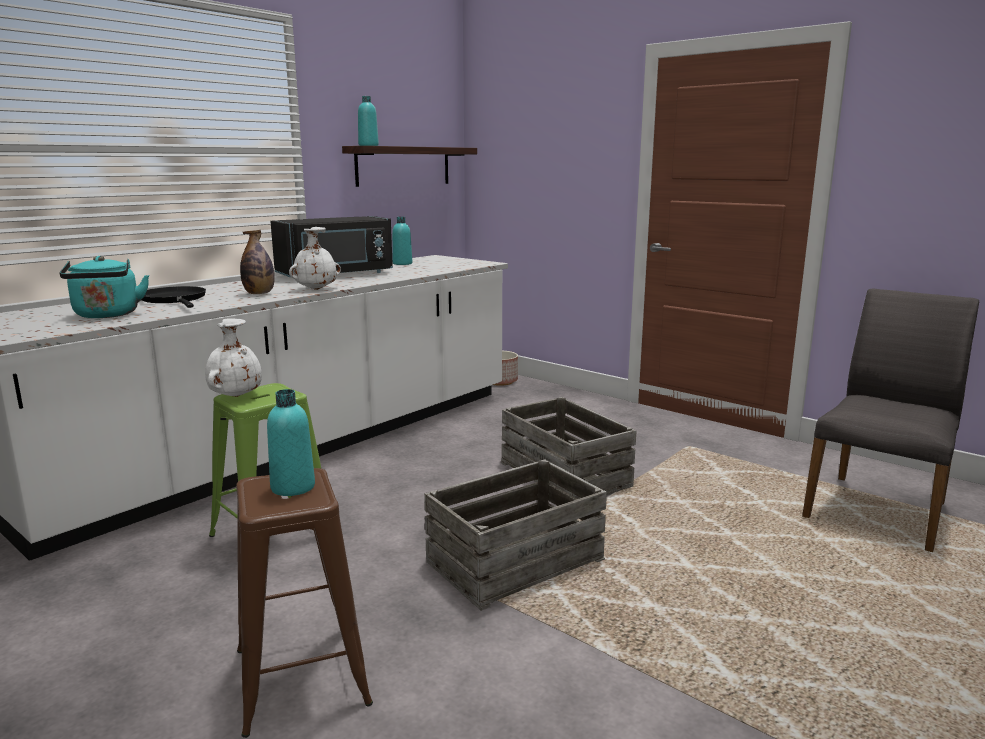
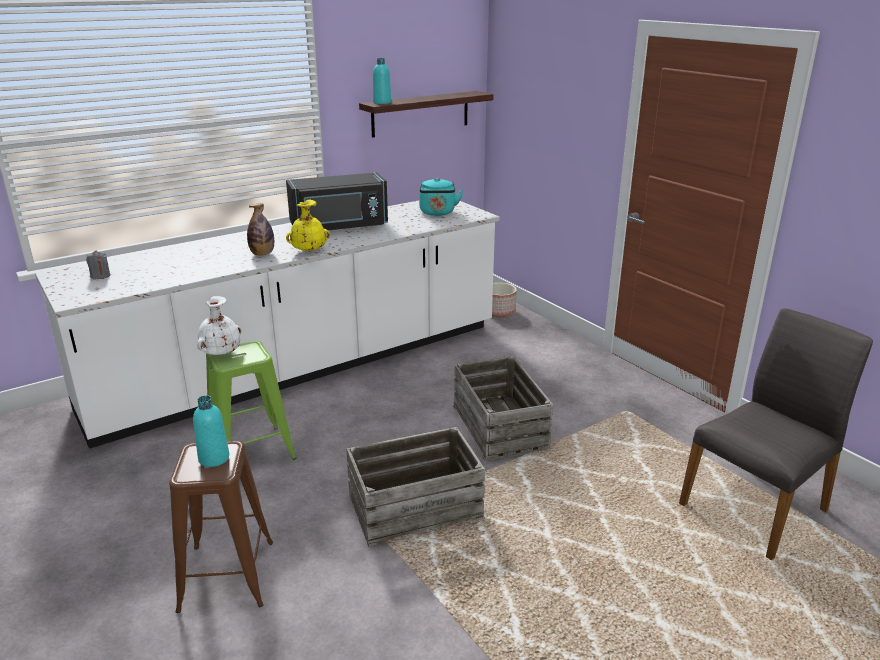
camera: 15 degrees right, 10 degrees up
(46, 317) = (100, 276): none -> grey candle
(107, 315) = (140, 277): turquoise kettle -> turquoise kettle (437, 213)
(174, 300) = (197, 258): black frying pan -> none
(316, 289) = (309, 251): white vase -> yellow vase
(402, 263) = (406, 210): turquoise bottle -> none

